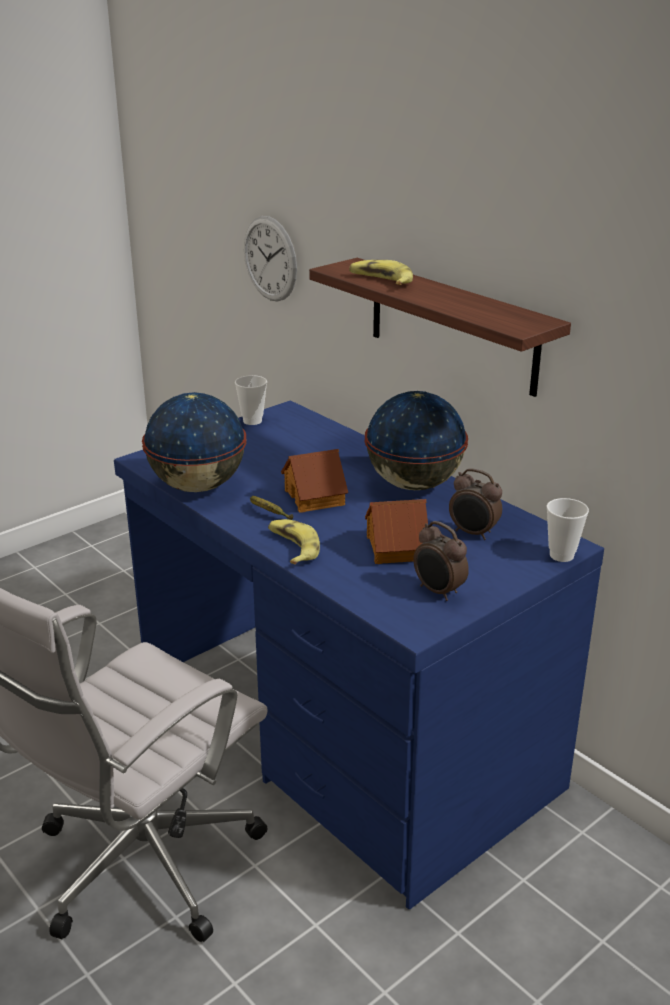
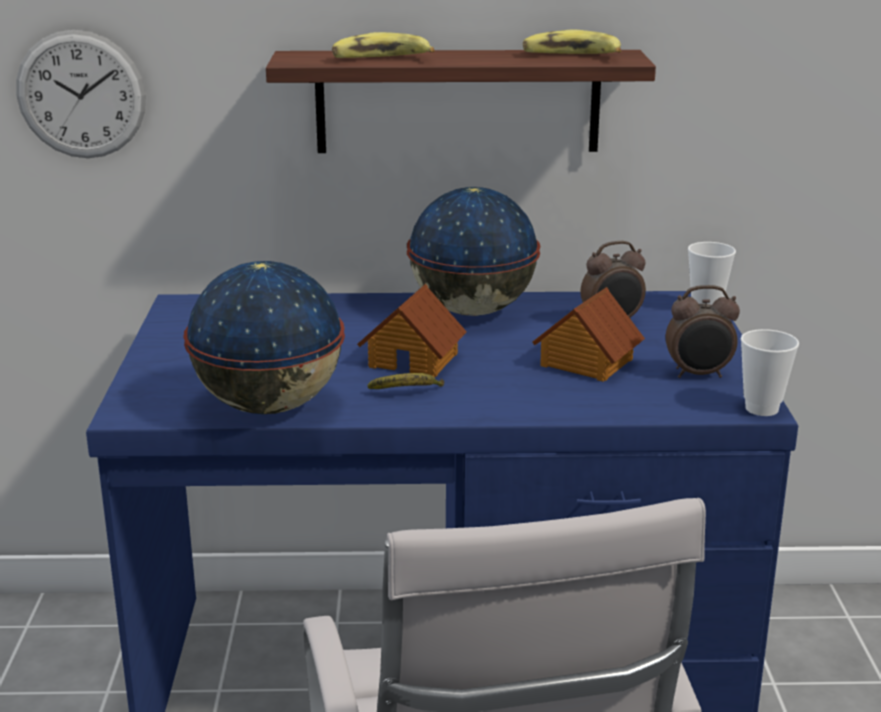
camera: 50 degrees left, 5 degrees down
(252, 421) = (166, 327): cup -> cup (761, 409)
(292, 548) = (506, 406): banana -> banana (571, 56)

